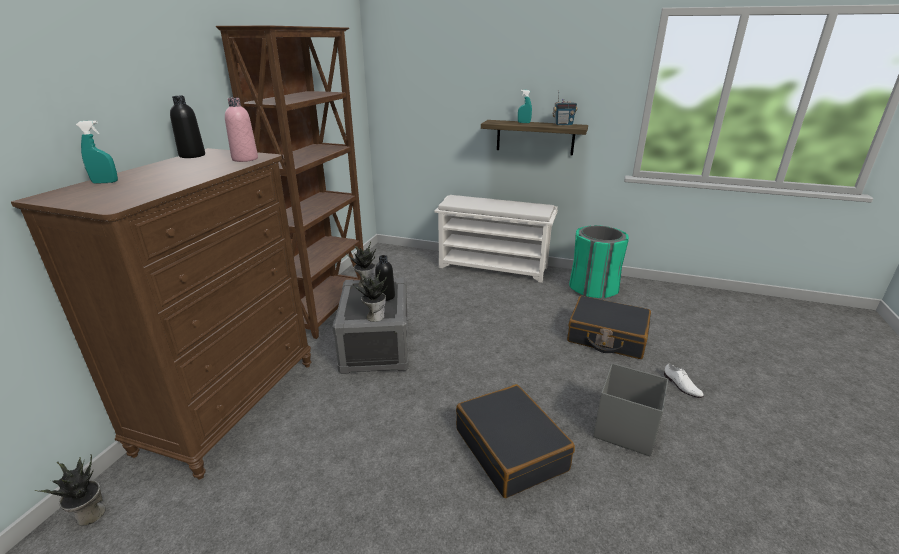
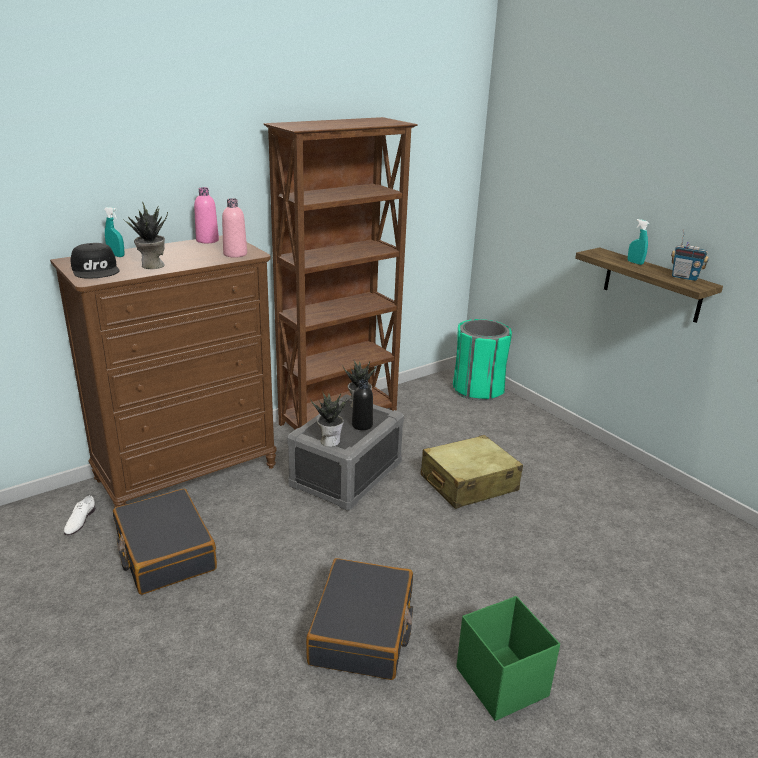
camera: 35 degrees right, 0 degrees up
(89, 515) = (46, 508): potted plant -> potted plant (152, 266)
(103, 197) = (96, 269): none -> black cap
(192, 155) = (207, 240): black bottle -> pink bottle
(466, 316) = (468, 484): none -> beige suitcase
(494, 267) = (567, 441): white shoe rack -> none
(593, 289) = (670, 519): green trash can -> green trash can (477, 389)
(607, 337) = (612, 581): black suitcase -> black suitcase (165, 552)
(624, 429) = (501, 681): grey storage box -> green storage box
(681, 386) = (638, 681): white shoe -> white shoe (79, 521)

